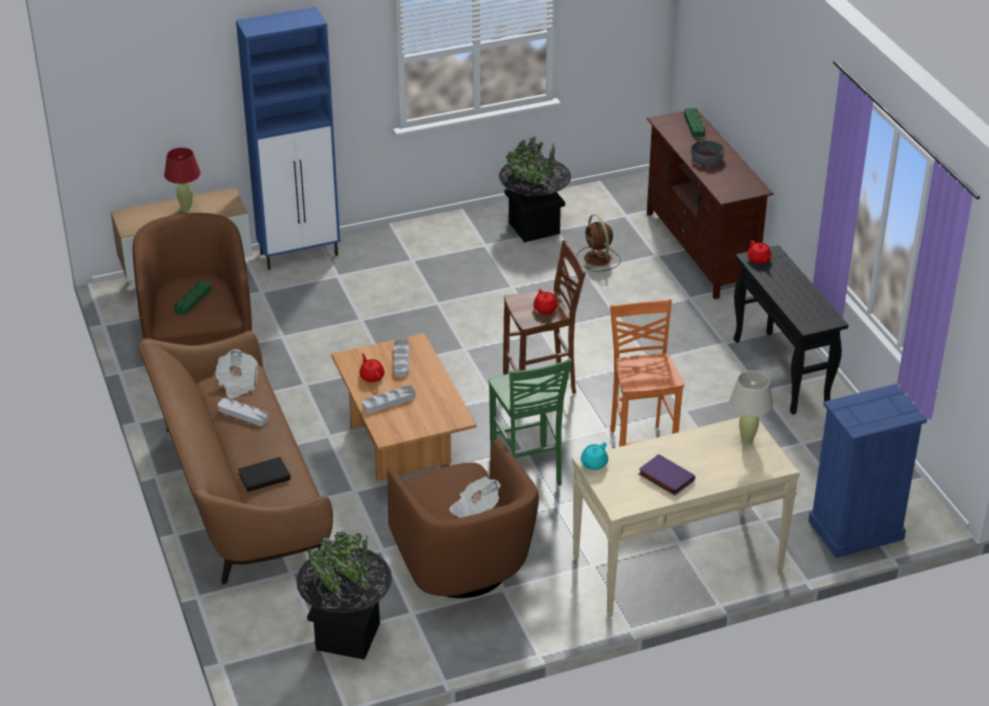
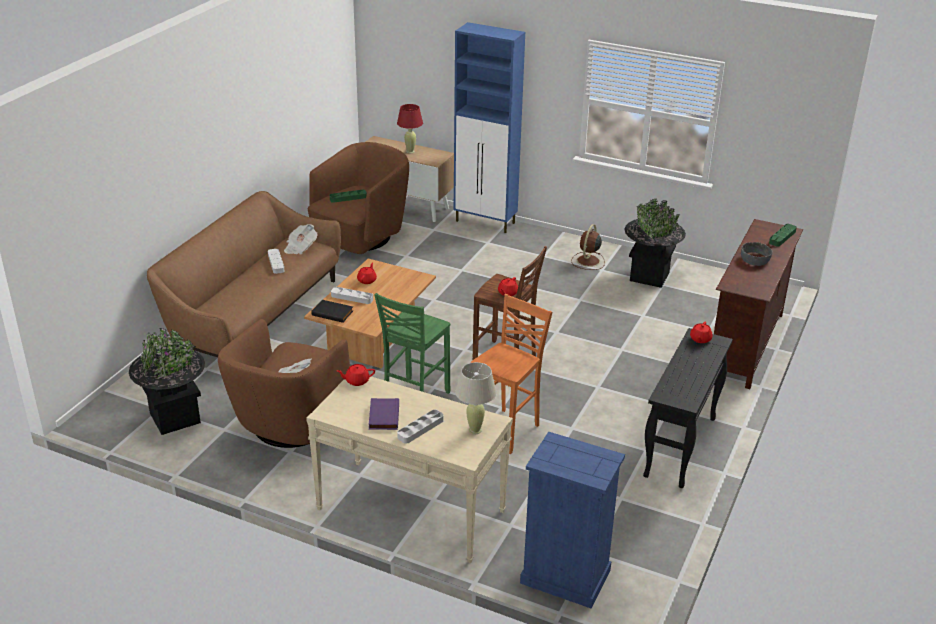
camera: 45 degrees right, 5 degrees down
(264, 476) = (231, 297): black book -> black book (333, 313)
(401, 360) = (397, 282): grey tray -> grey tray (420, 429)
(593, 464) = (356, 381): turquoise teapot -> red teapot
(598, 259) = (662, 314): brown fan -> brown fan (588, 261)

